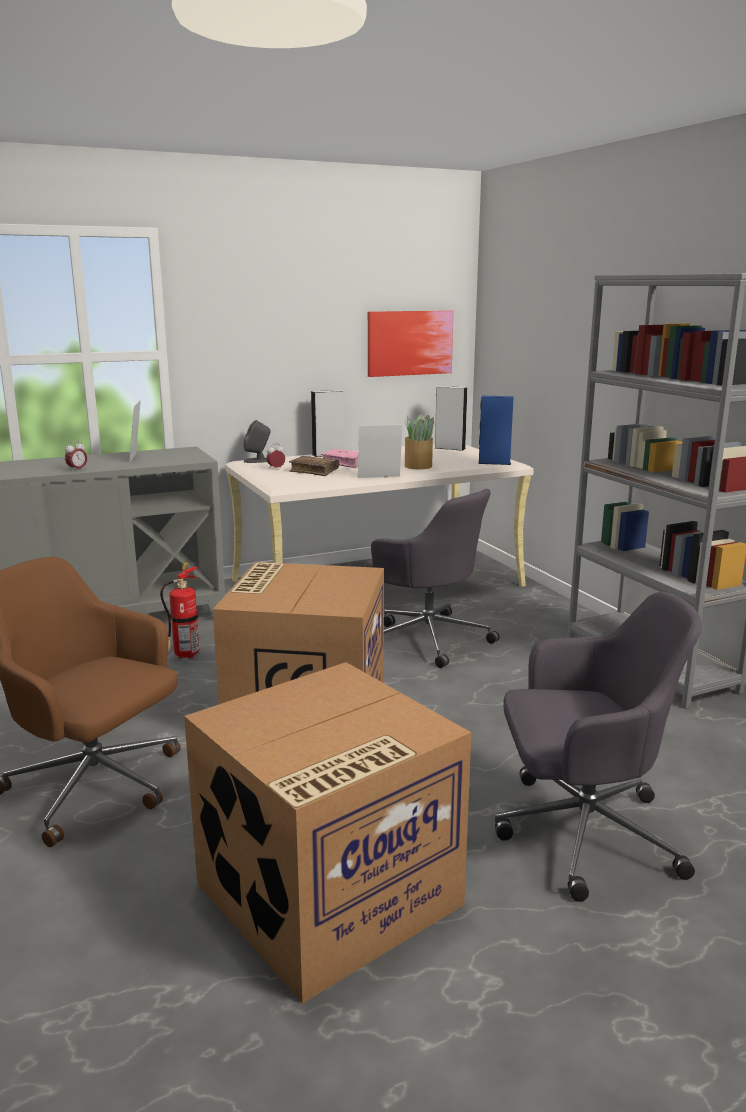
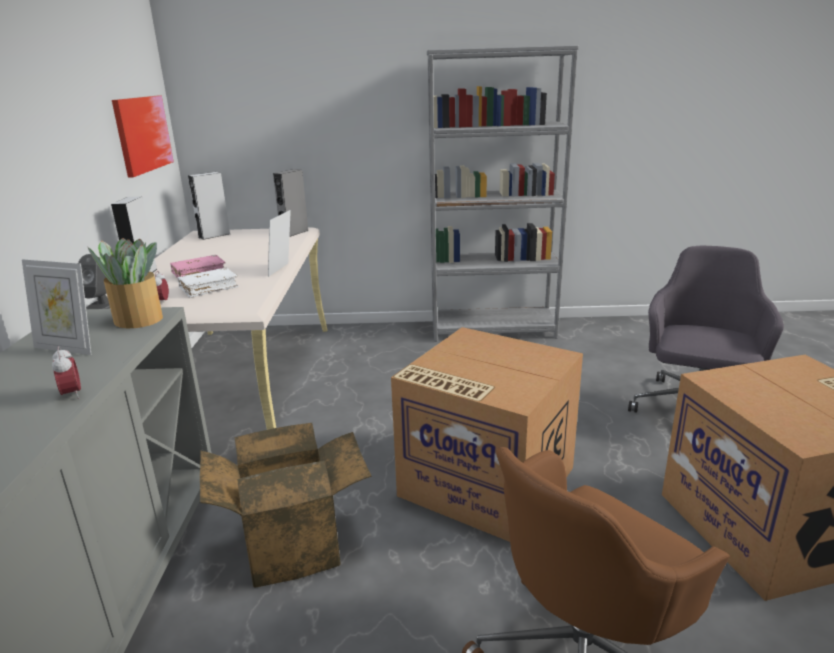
camera: 65 degrees left, 5 degrees up
(184, 656) = (294, 543): fire extinguisher -> cardboard box
(314, 471) = (209, 288): brown book -> white book
(418, 466) = (261, 253): potted plant -> potted plant (138, 319)
(428, 638) = (384, 391): grey office chair -> none
(494, 463) = (294, 233): blue speaker -> grey speaker

